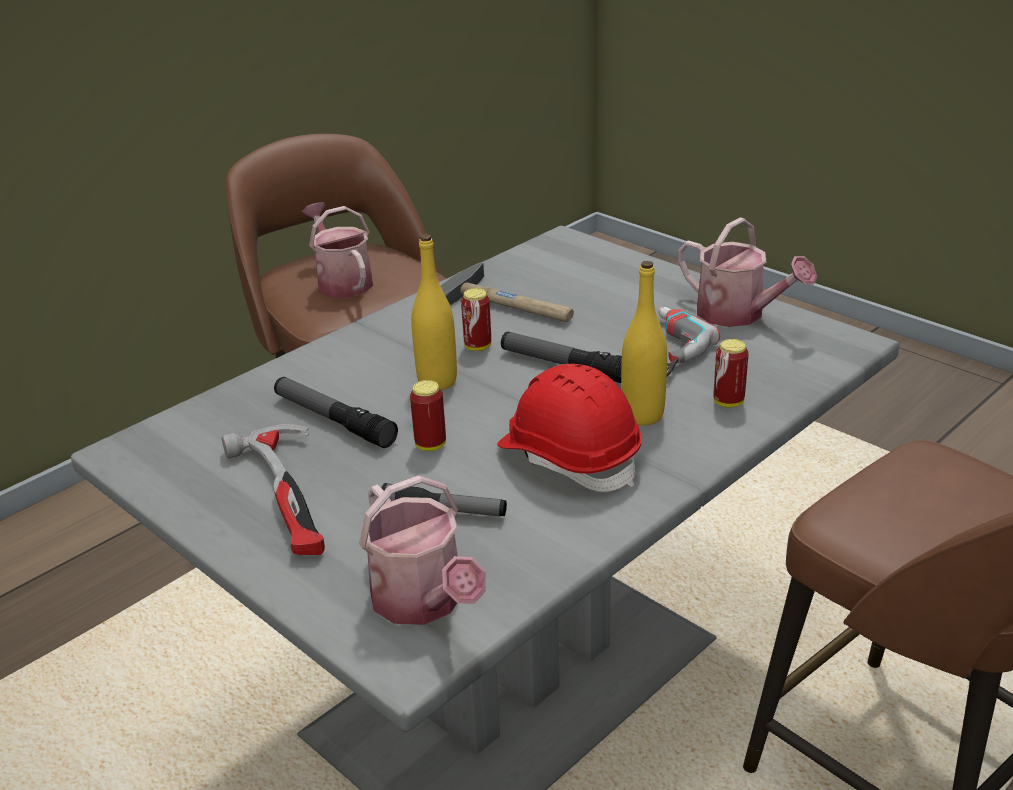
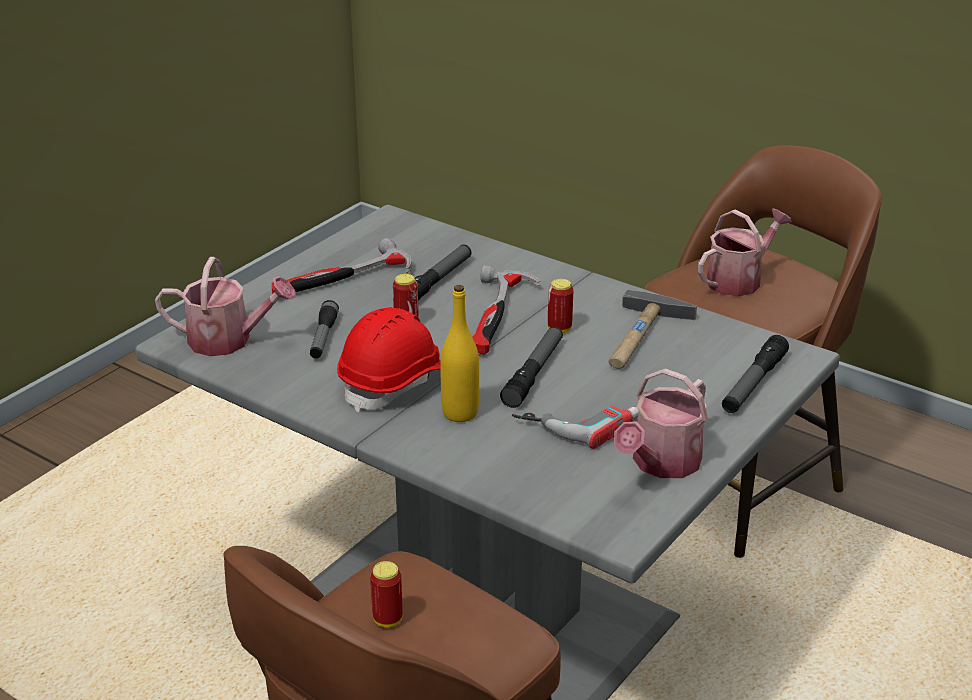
camera: 80 degrees right, 0 degrees up
(424, 602) = (228, 340): watering can -> watering can turned 135 degrees counterclockwise
(437, 381) = (498, 317): yellow bottle -> hammer
(607, 262) = (753, 384): none -> flashlight
(728, 402) = (488, 456): can -> can (387, 619)

